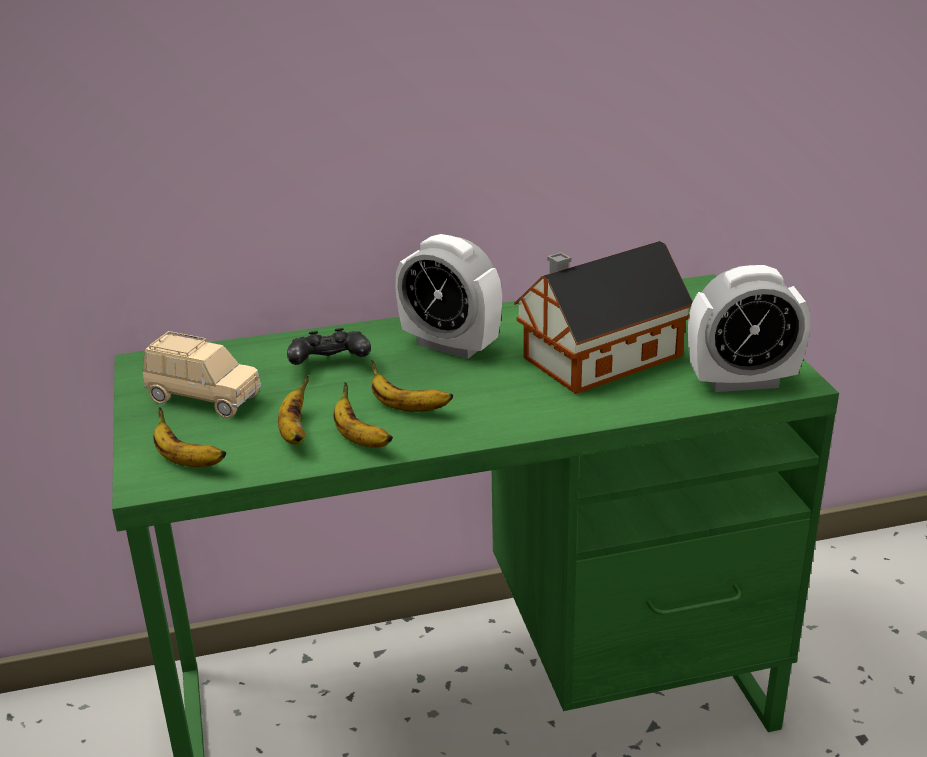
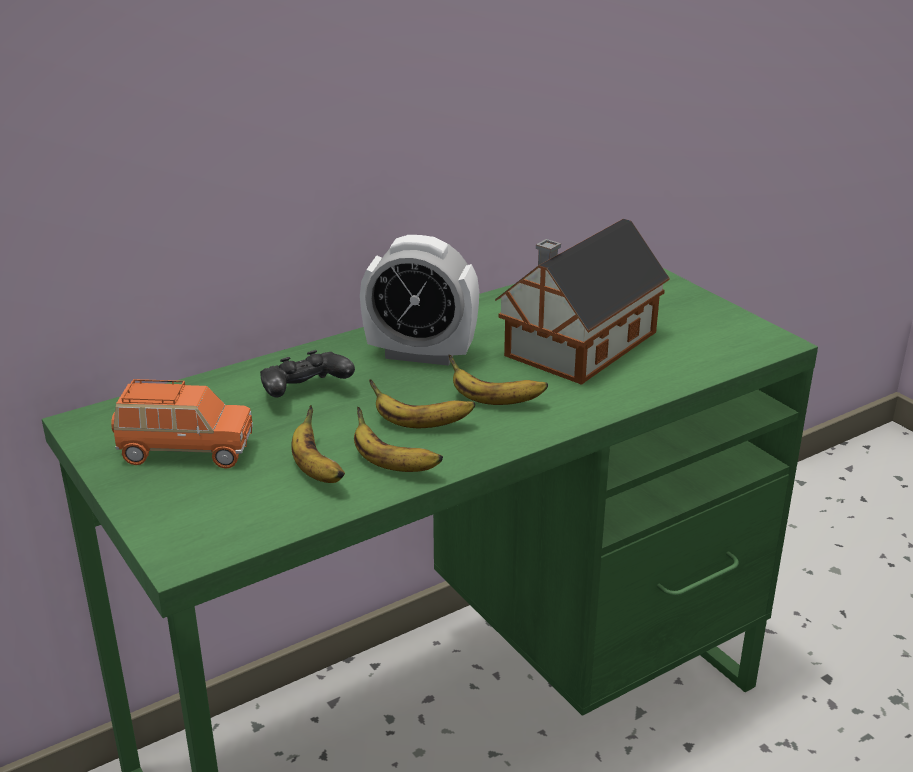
camera: 20 degrees left, 0 degrees up
(186, 461) = (212, 523): banana -> banana (494, 401)
(203, 399) = (185, 451): beige toy car -> orange toy car
(742, 381) = (727, 349): alarm clock -> none

